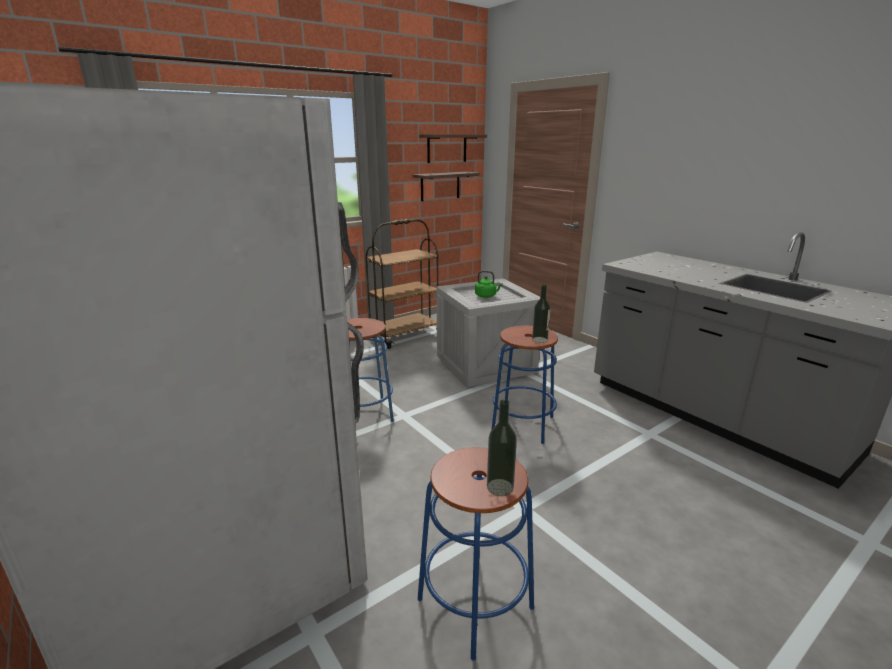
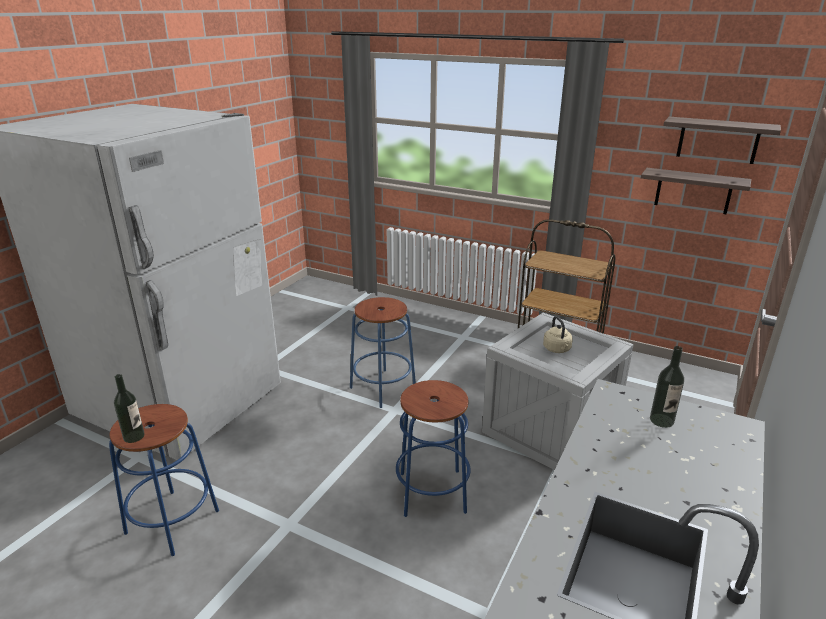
camera: 65 degrees right, 5 degrees up
(486, 296) = (557, 349): green kettle -> beige kettle
(539, 340) = (425, 408): bottle -> bottle (661, 420)

